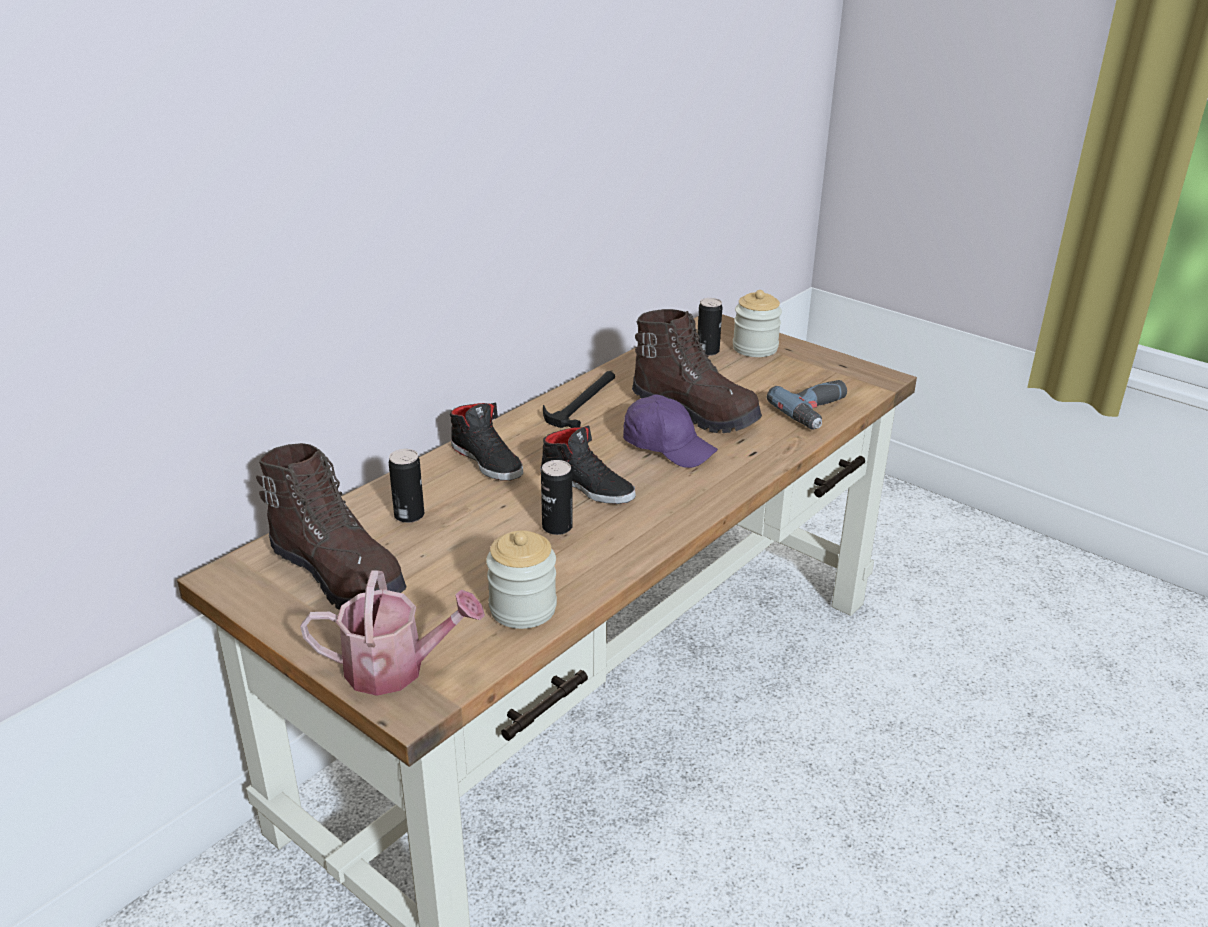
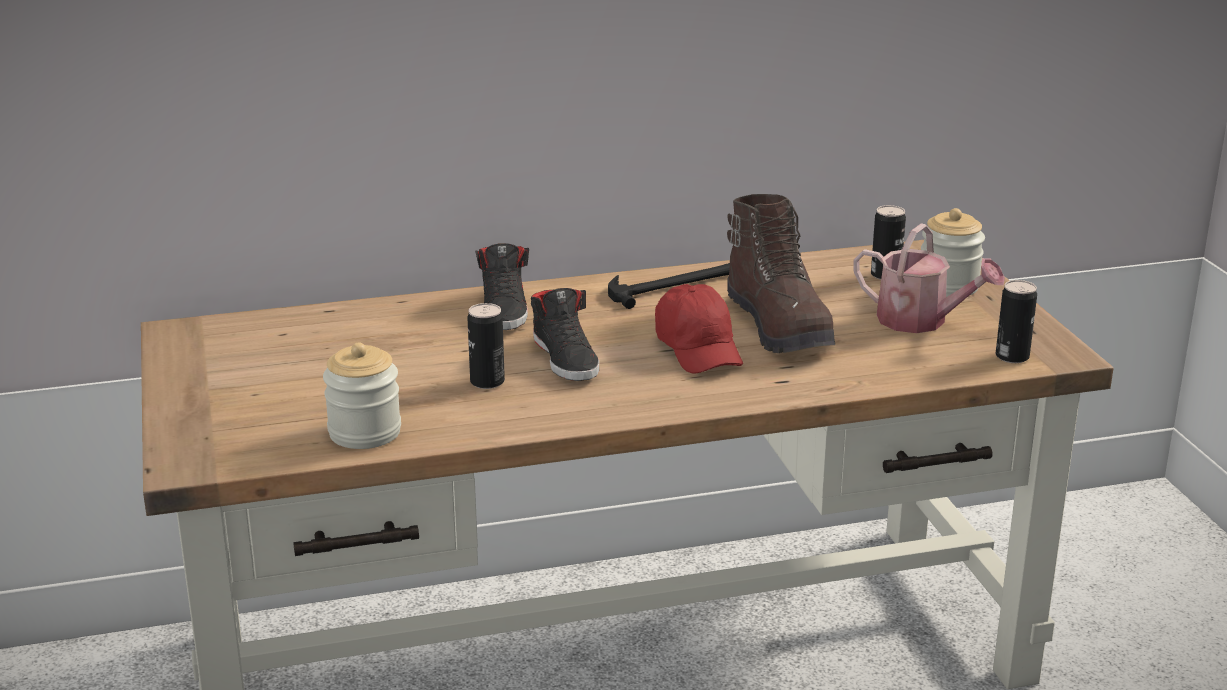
camera: 35 degrees right, 5 degrees down
(339, 574) = (259, 357): brown boot -> none
(396, 668) = (207, 438): watering can -> watering can (921, 321)
(409, 515) = (374, 332): can -> can (1012, 357)
(668, 447) = (699, 349): purple cap -> red cap
(818, 412) = (922, 366): power drill -> none

